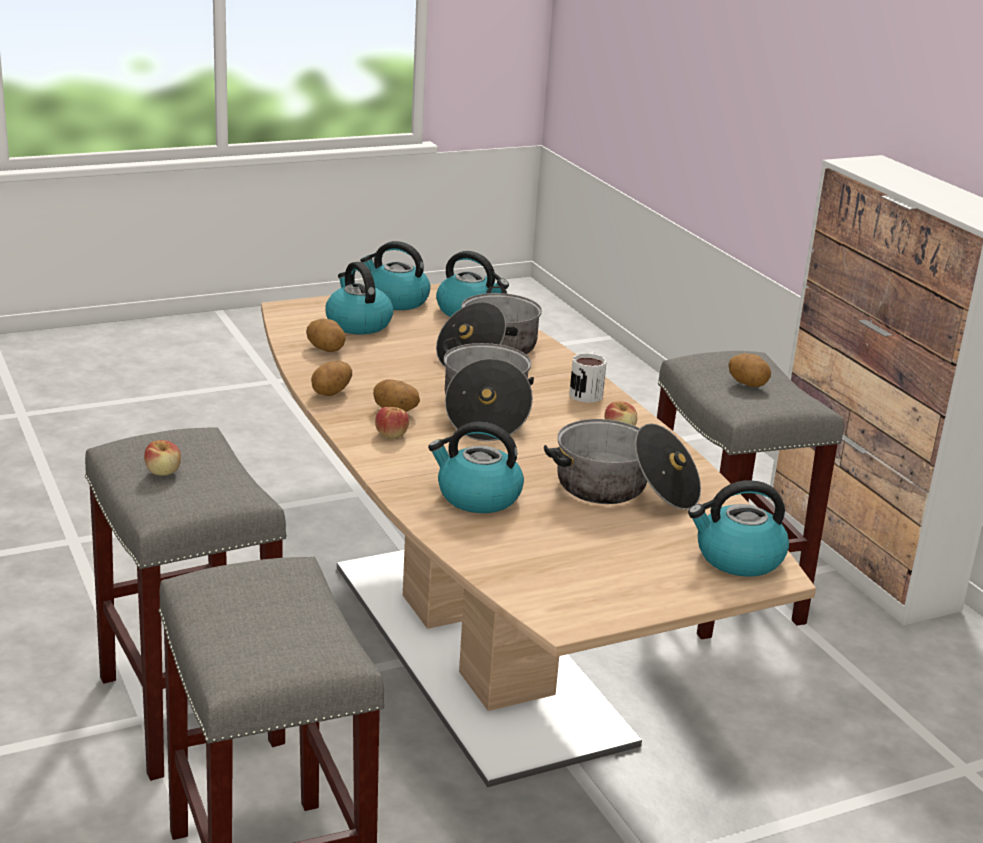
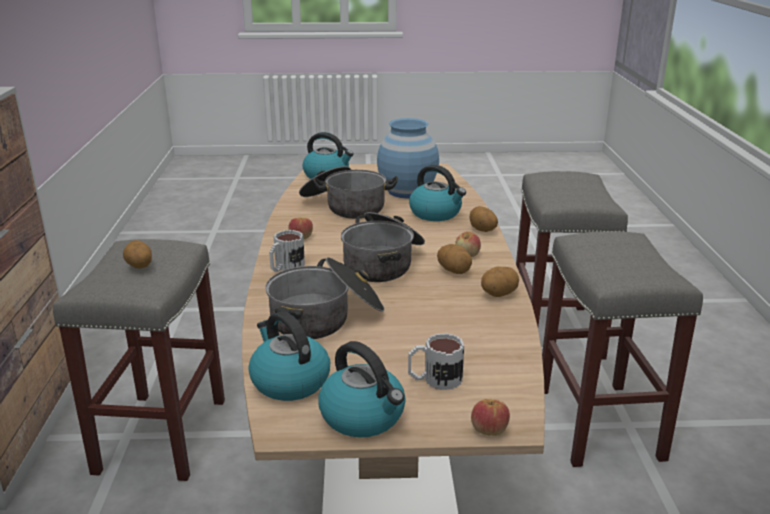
camera: 155 degrees left, 0 degrees up
(163, 471) = (637, 260): apple -> apple (489, 429)
(326, 349) = (486, 345): potato -> potato (482, 230)
(357, 324) = (434, 379): kettle -> mug
(561, 540) = (407, 191): none -> blue vase

